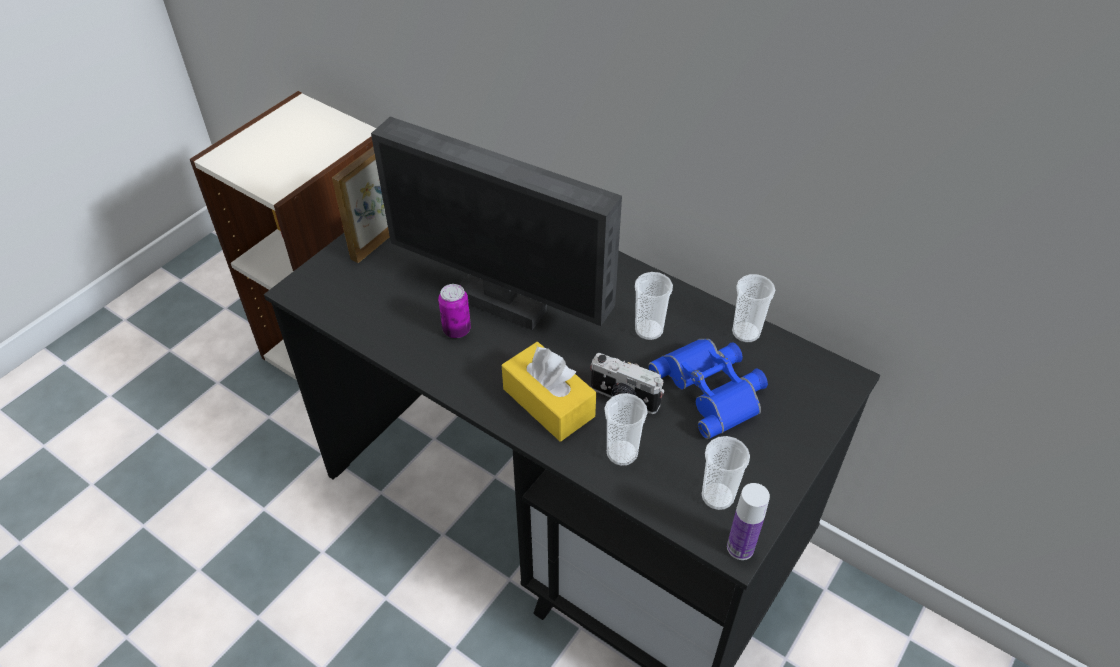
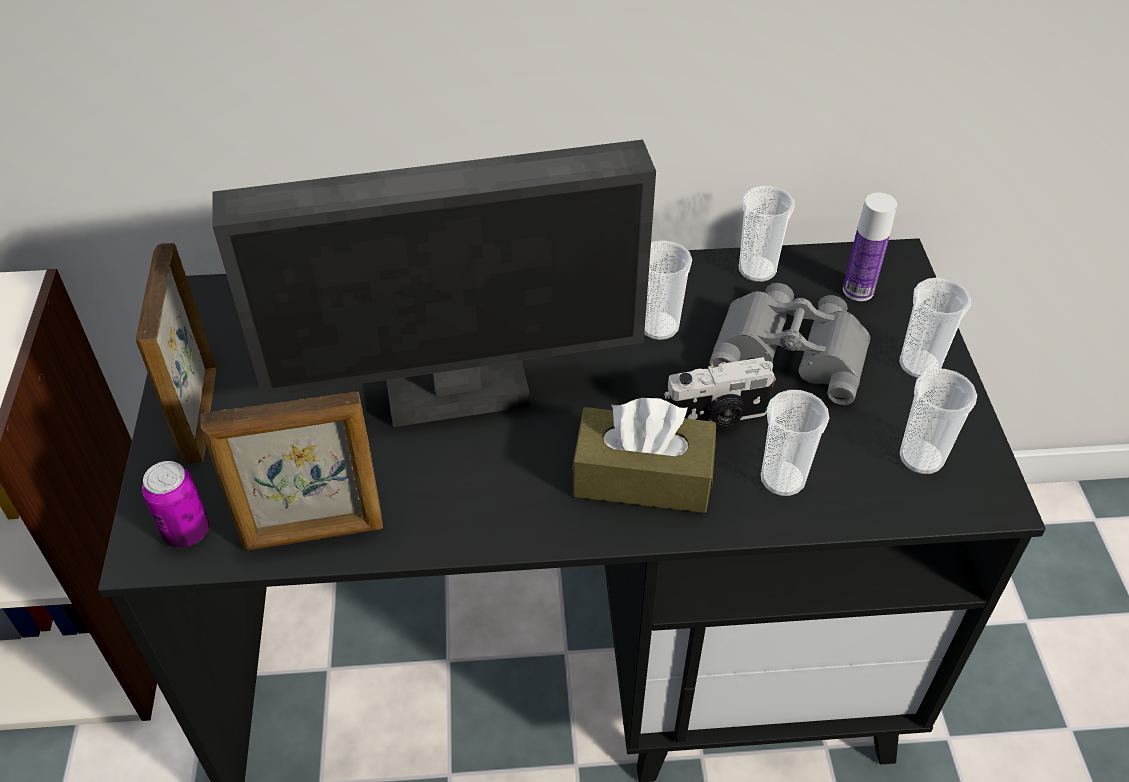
camera: 40 degrees left, 0 degrees up
(369, 327) = (314, 534): none -> picture frame
(456, 330) = (436, 464): can -> can (186, 531)
(548, 402) = (642, 477): yellow tissue box -> brown tissue box
(713, 389) = (792, 349): blue binoculars -> grey binoculars
(740, 548) = (998, 495): bottle -> bottle (858, 290)
(782, 446) = (919, 364): none -> cup

